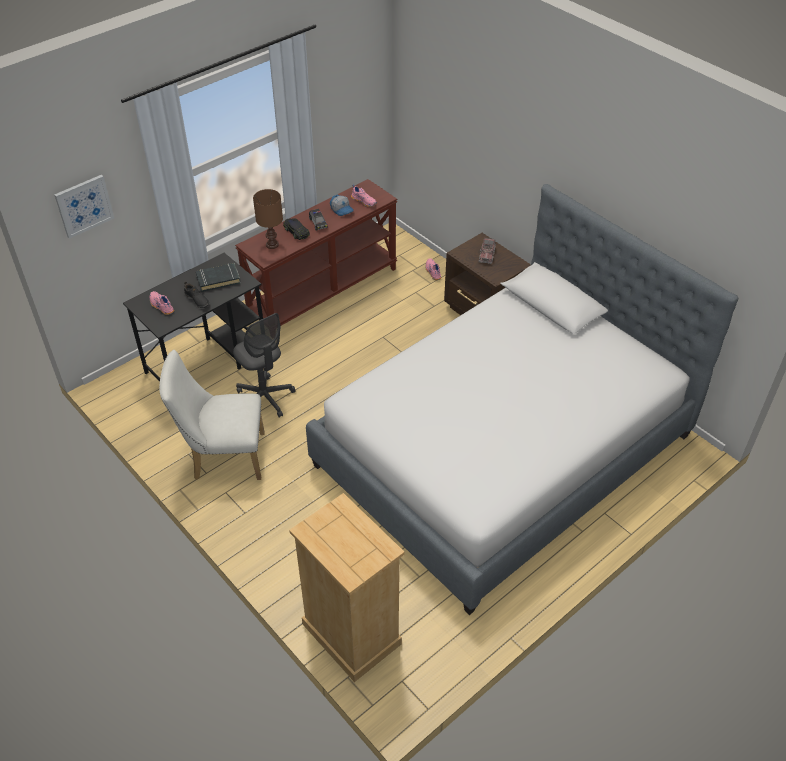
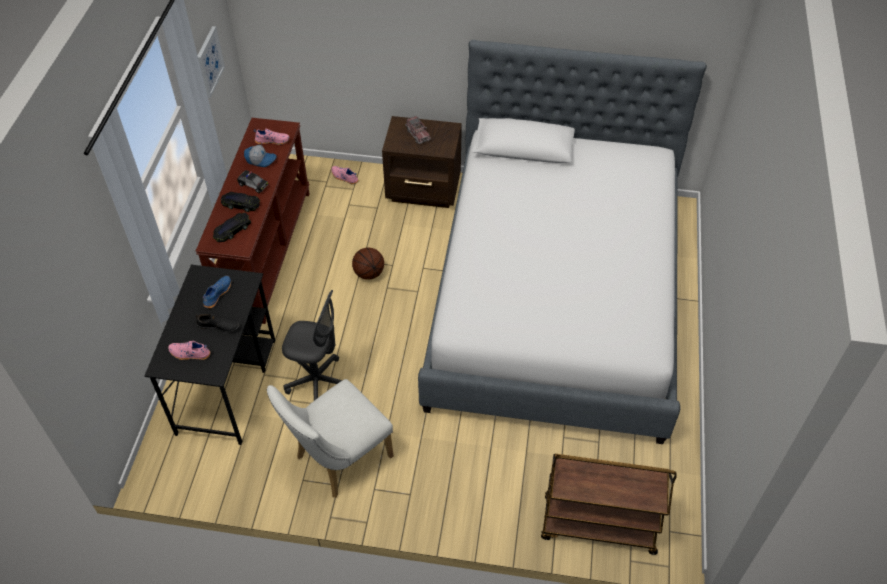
camera: 40 degrees left, 5 degrees up
(84, 205) = (76, 294): picture -> picture (209, 62)
(218, 279) = (217, 294): black book -> blue shoe
(272, 244) = (232, 230): brown table lamp -> black toy car
(351, 634) = (598, 526): beige dresser -> brown cart
(378, 347) = (368, 273): none -> basketball

